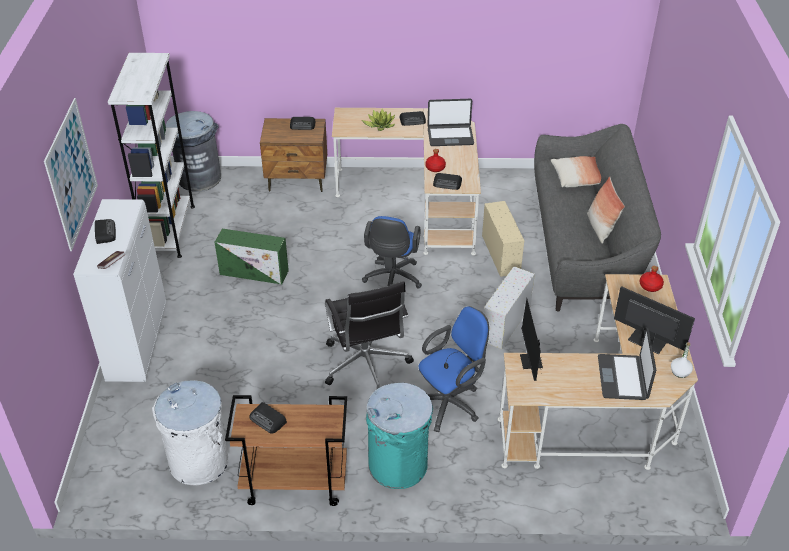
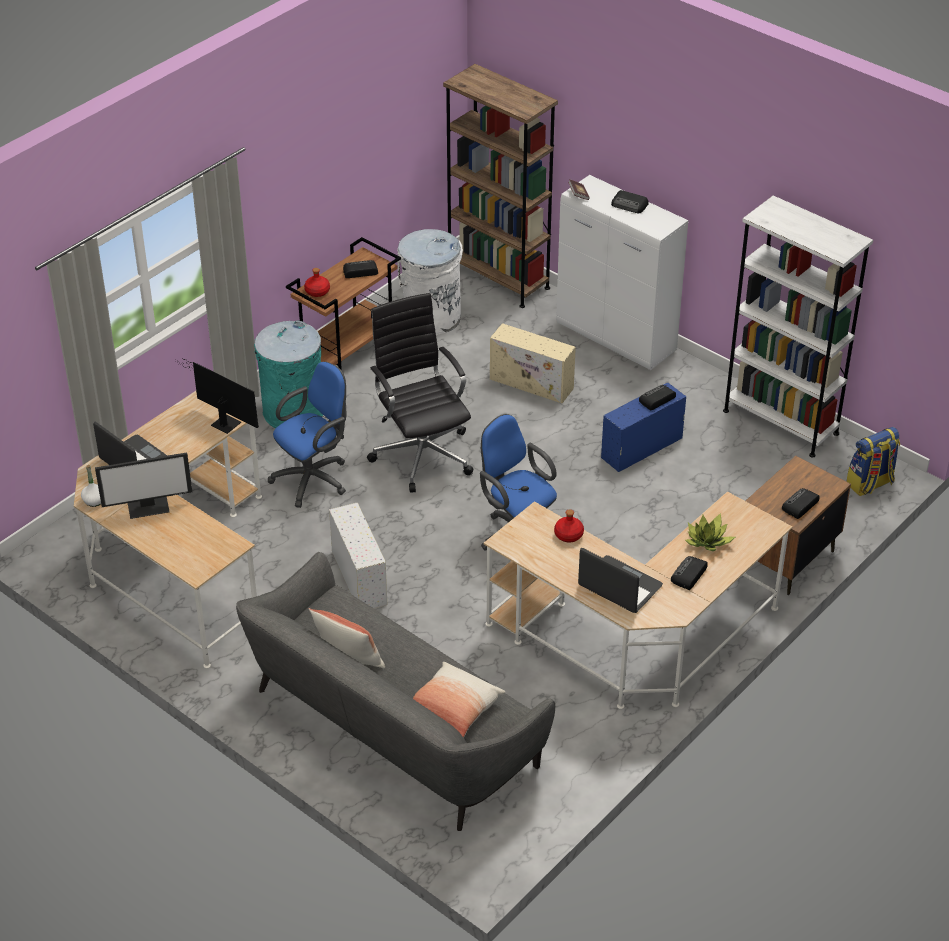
camera: 130 degrees right, 0 degrees up
(72, 174) = (656, 140): picture -> none
(106, 454) = (498, 278): none -> brown bookcase
(199, 178) = (870, 484): grey trash can -> backpack
(255, 272) = (640, 448): green storage box -> blue storage box
(366, 366) = (422, 453): black office chair -> black office chair turned 45 degrees clockwise
(447, 184) = (528, 526): radio -> radio (656, 400)
(450, 136) = (619, 587): laptop -> laptop turned 90 degrees clockwise
(450, 403) = (314, 478): blue office chair -> blue office chair turned 135 degrees counterclockwise
(500, 253) = (463, 646): beige storage box -> beige storage box (532, 384)
(650, 286) = (199, 562): red bottle -> red bottle (317, 291)

